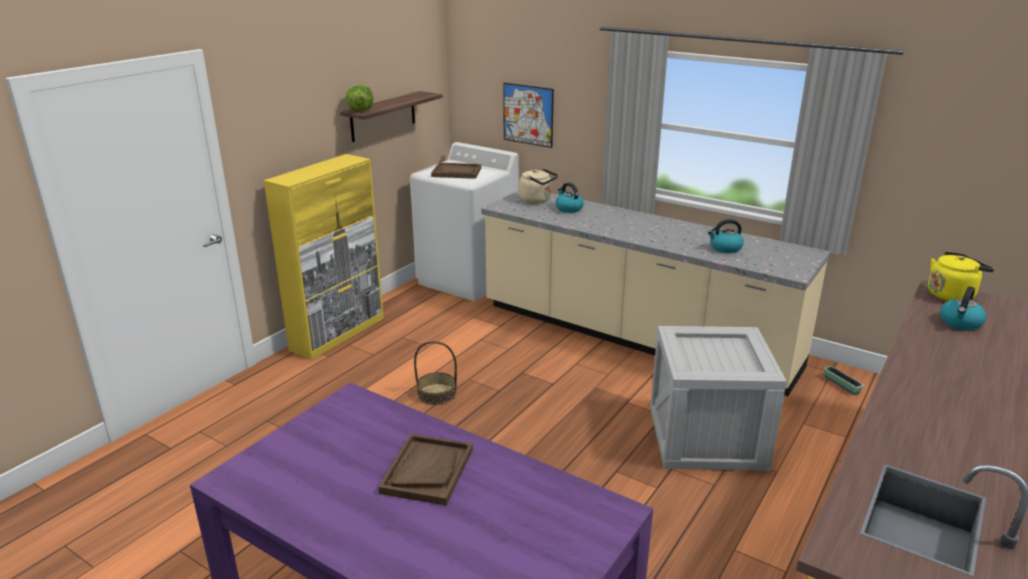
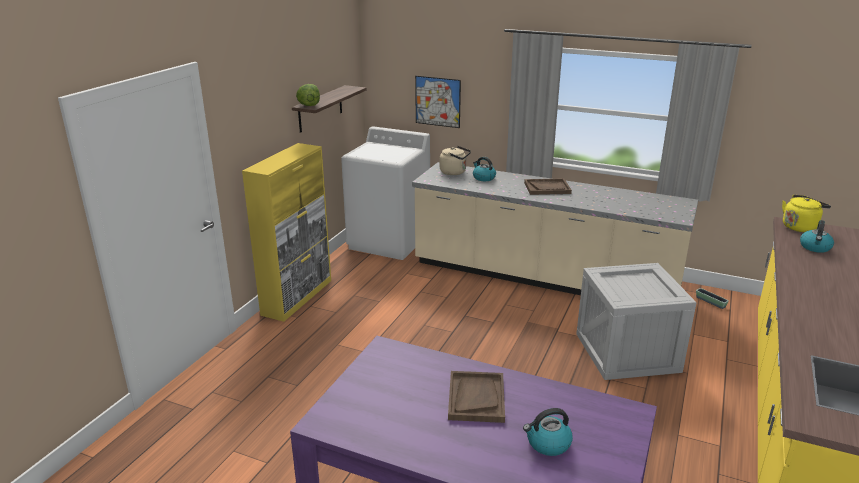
camera: 10 degrees left, 0 degrees up
(437, 394) = (402, 339): basket -> none
(457, 172) = (381, 152): brown tray -> brown tray (547, 188)
(725, 248) = (620, 202): kettle -> kettle (548, 443)

